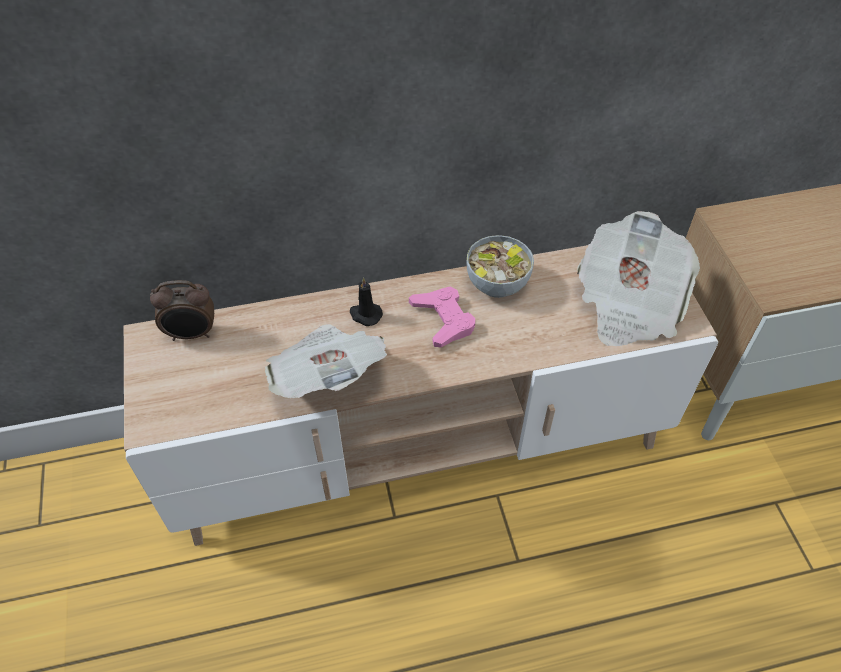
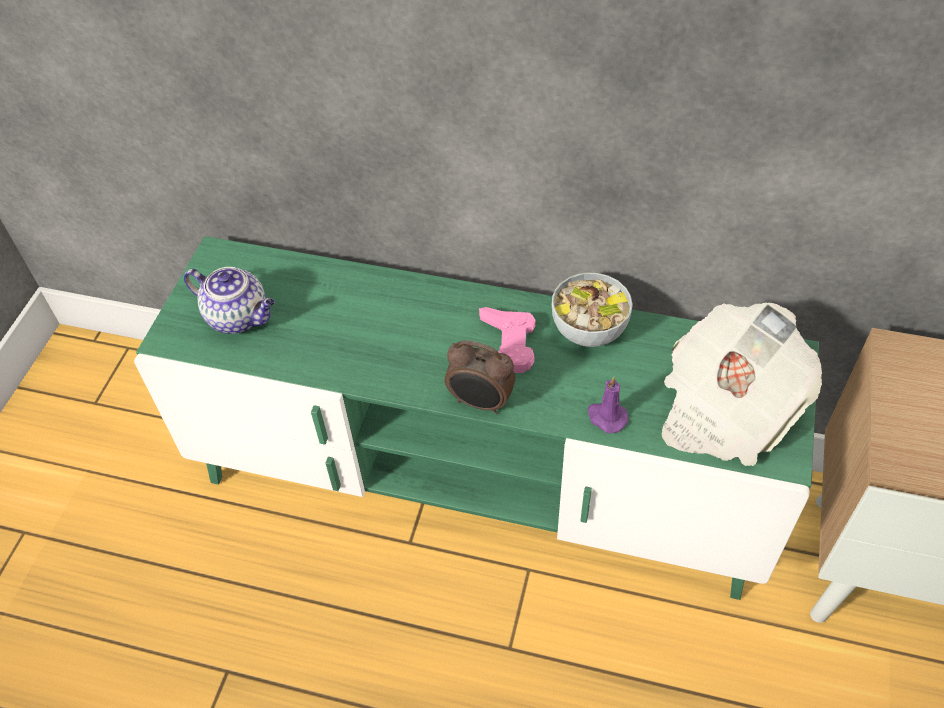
camera: 30 degrees right, 0 degrees up
(192, 334) = (257, 267): alarm clock -> alarm clock (480, 403)
(204, 381) = (239, 317): none -> teapot
(327, 377) = (353, 358): newspaper -> none
(365, 314) = (430, 310): black candle -> none
(420, 445) = (478, 481): beige tv stand -> green tv stand
(552, 343) = (606, 417): none -> purple candle

